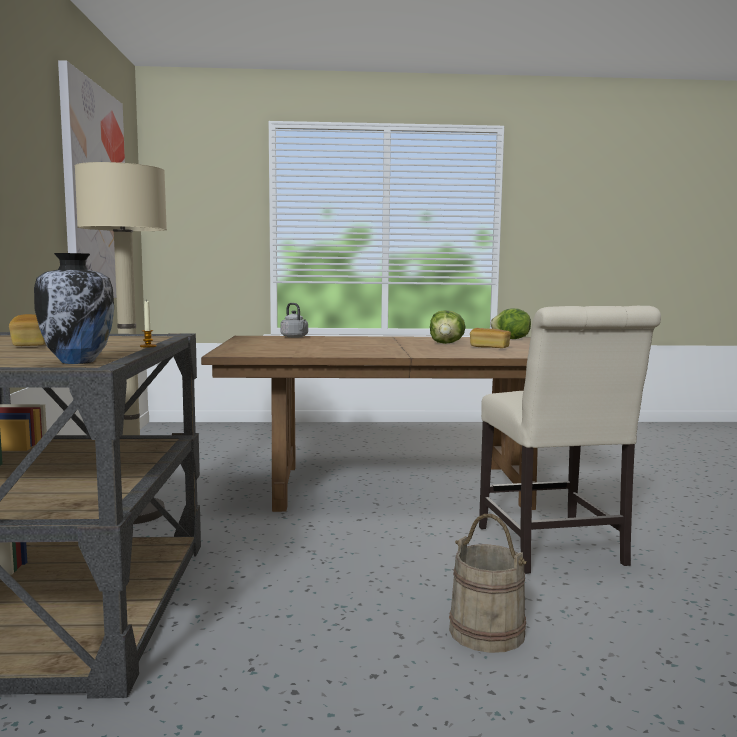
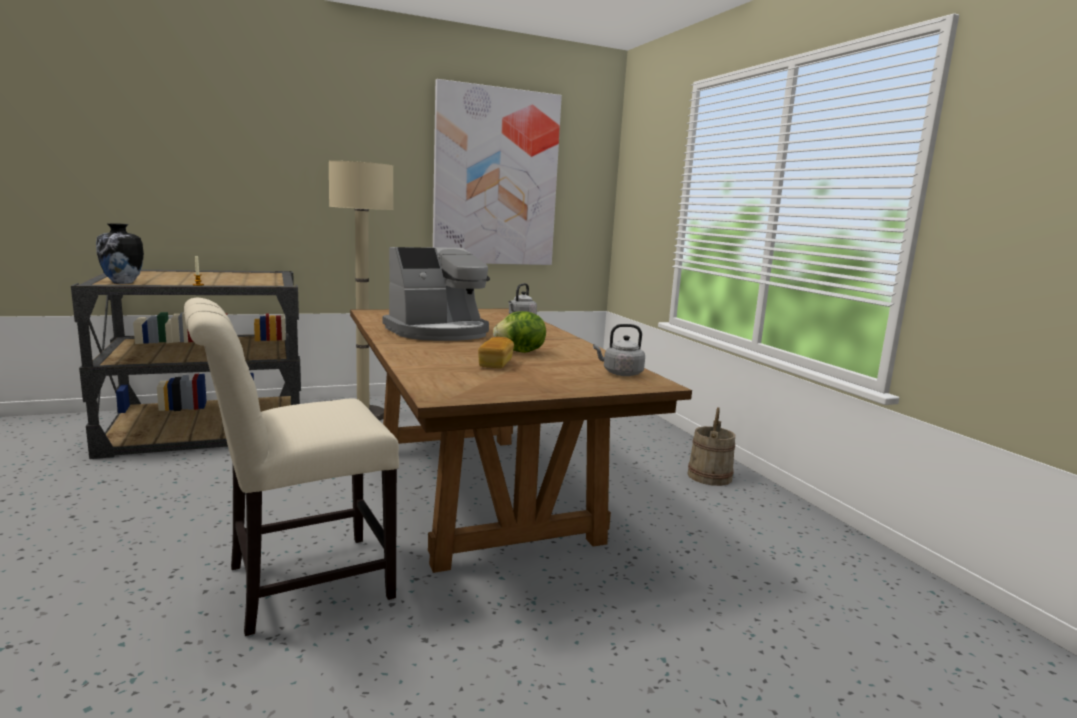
camera: 70 degrees right, 5 degrees up
(29, 345) = (218, 276): bread -> none
(359, 348) = (439, 332): none -> coffee machine
(487, 632) = (116, 553): beige bucket -> beige bucket (710, 476)
(511, 339) = (620, 373): lettuce -> grey kettle

